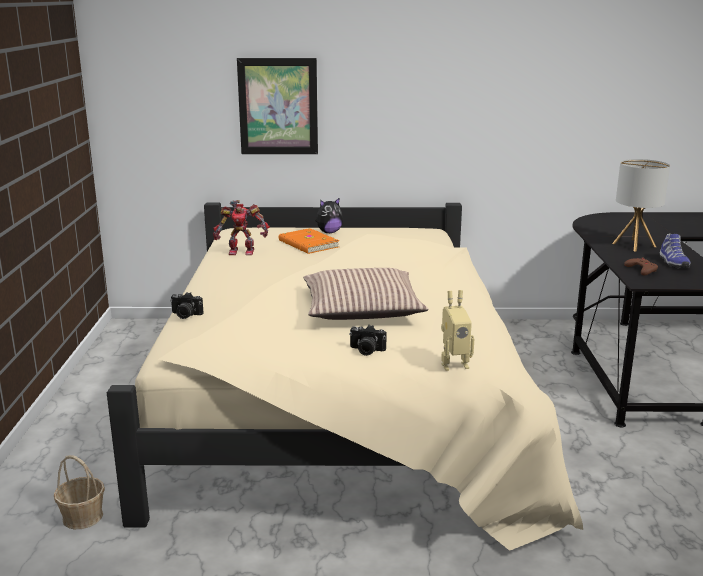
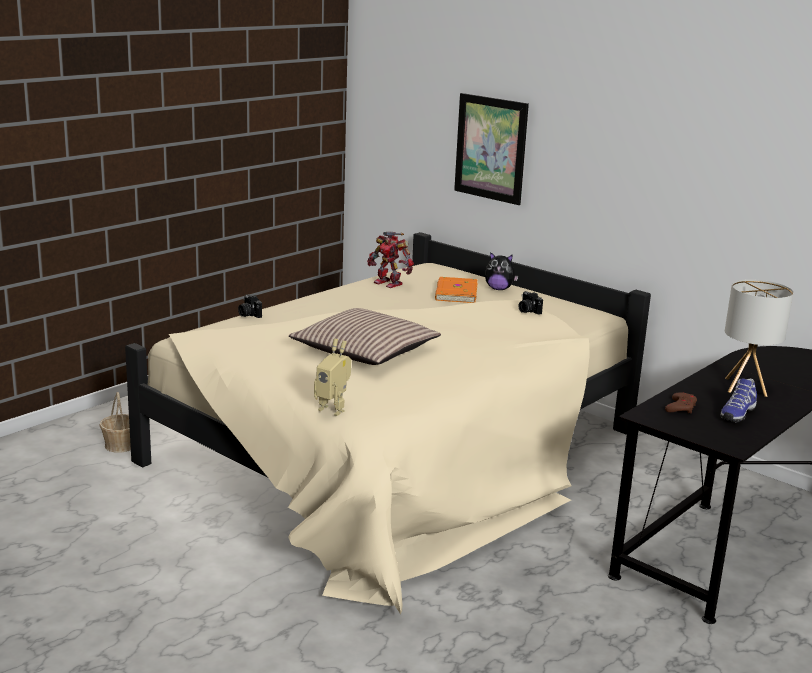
camera: 40 degrees right, 0 degrees up
(366, 351) = (297, 377): camera -> camera (528, 311)

